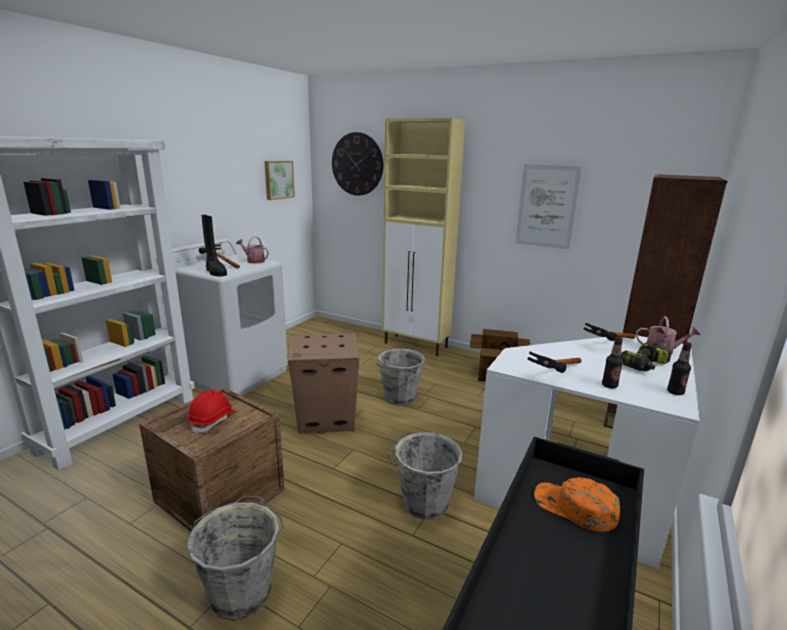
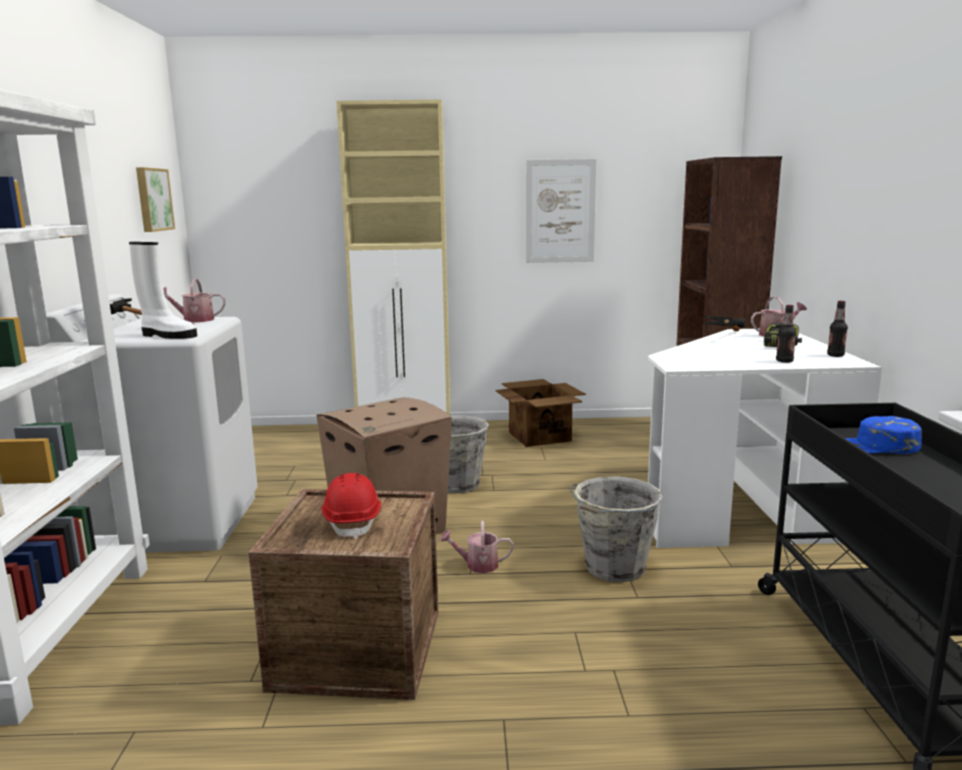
camera: 30 degrees left, 5 degrees down
(215, 272) = (167, 336): black boot -> white boot
(242, 591) = (524, 718): grey bucket -> none
(343, 464) = (477, 565): none -> watering can
(357, 164) = (271, 173): wall clock -> none
(556, 375) = (732, 363): hammer -> none
(574, 508) = (875, 446): orange cap -> blue cap

